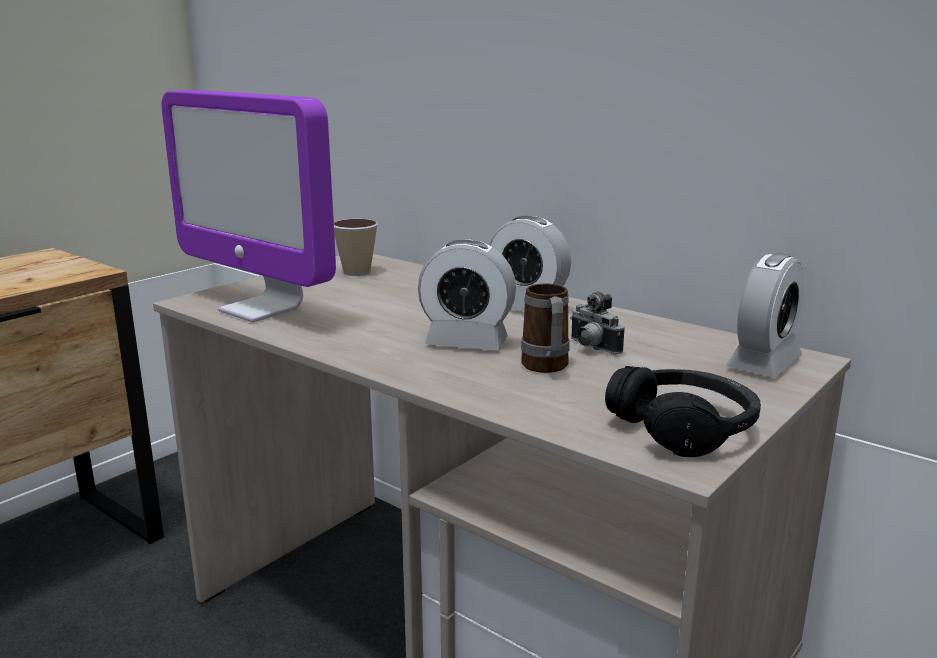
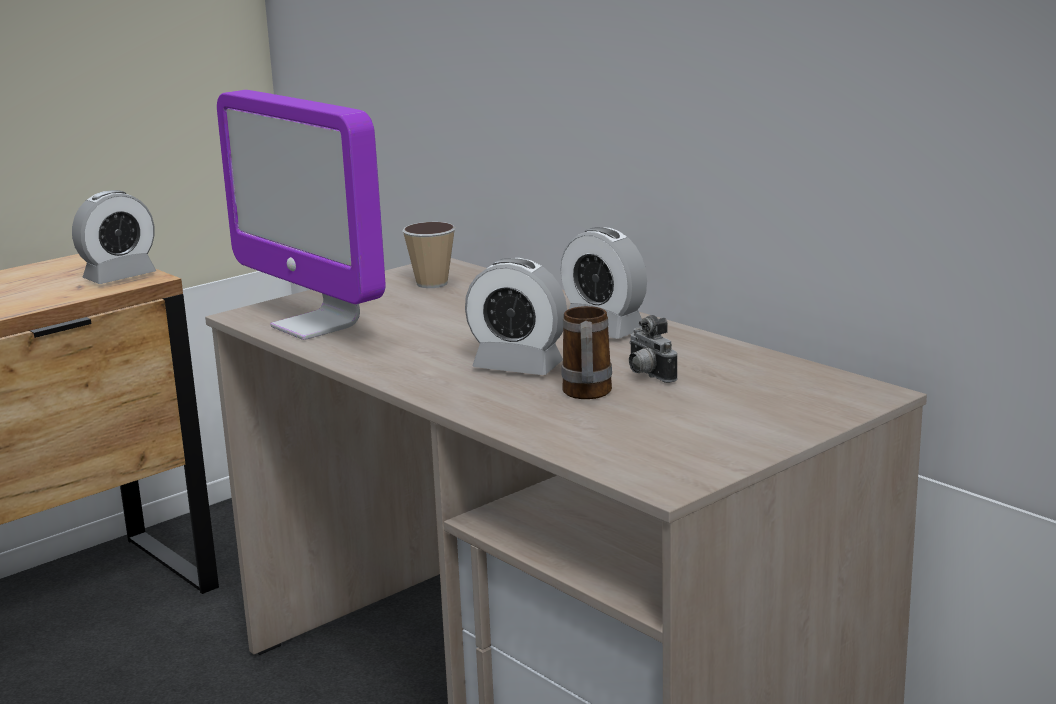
camera: 10 degrees right, 0 degrees up
(684, 428) = (688, 455): black headphones -> none
(764, 363) = (823, 396): alarm clock -> alarm clock (120, 277)

